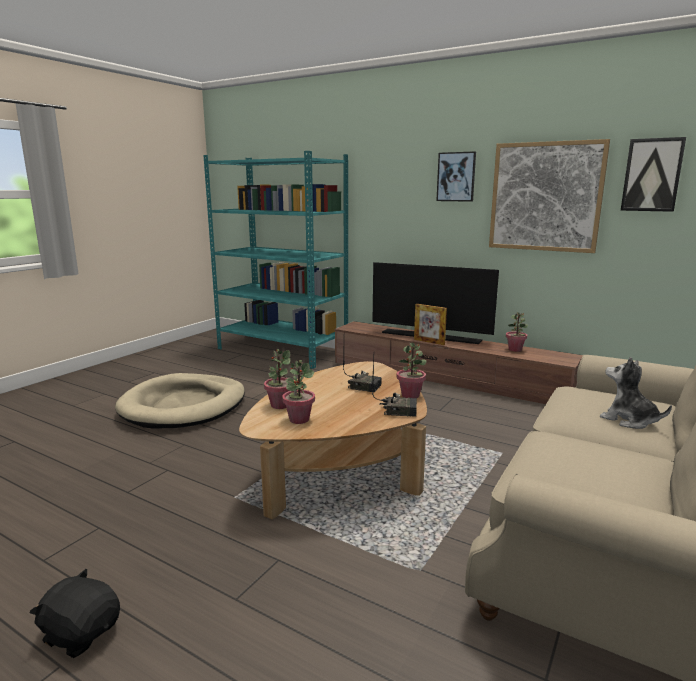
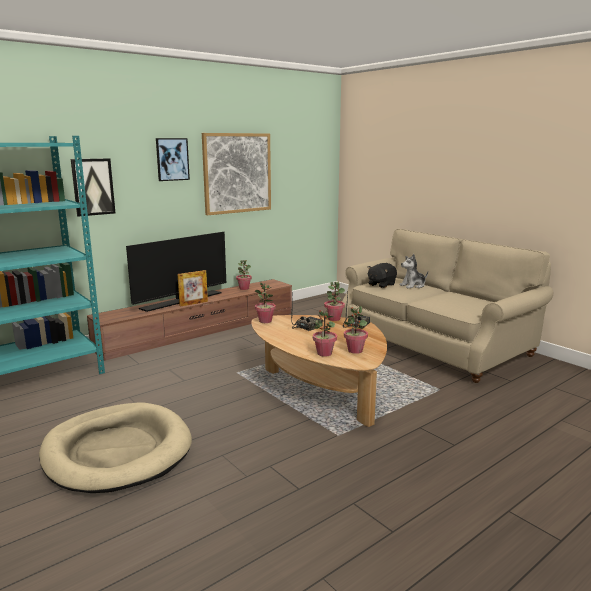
camera: 70 degrees left, 0 degrees up
(82, 633) = (480, 503): black plush toy -> black plush toy (381, 285)
(364, 366) = (265, 321): none -> potted plant
(652, 175) = (289, 157): picture -> picture (93, 187)

